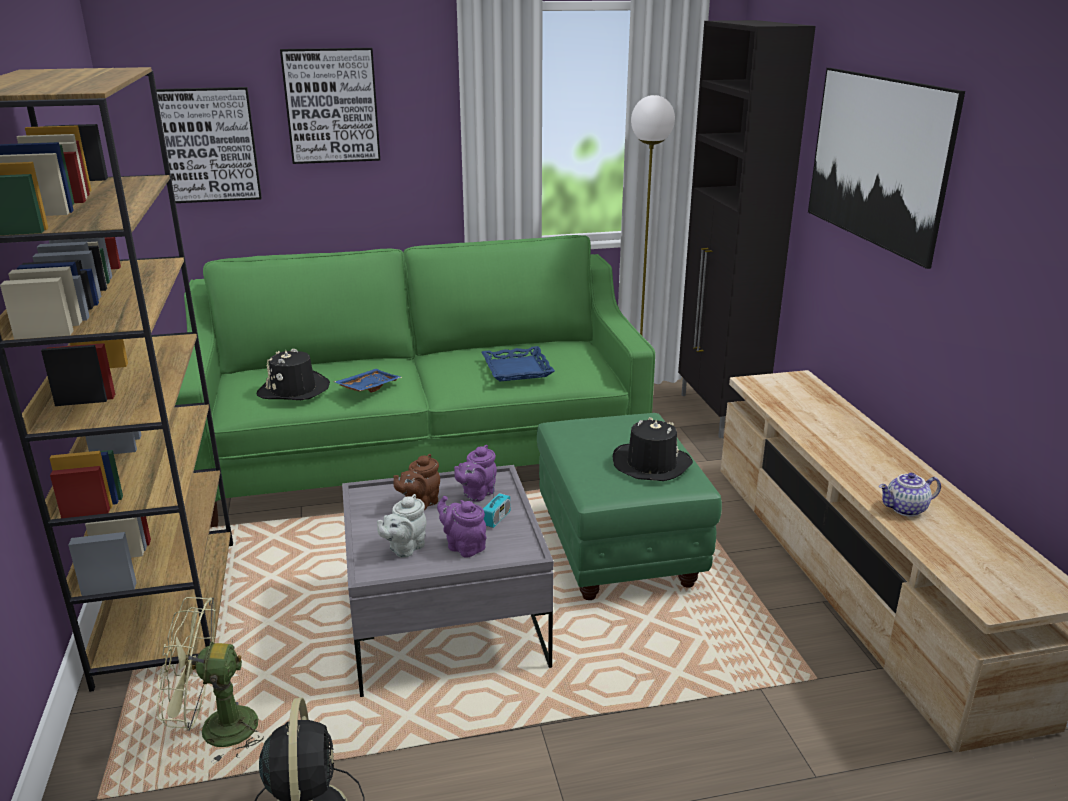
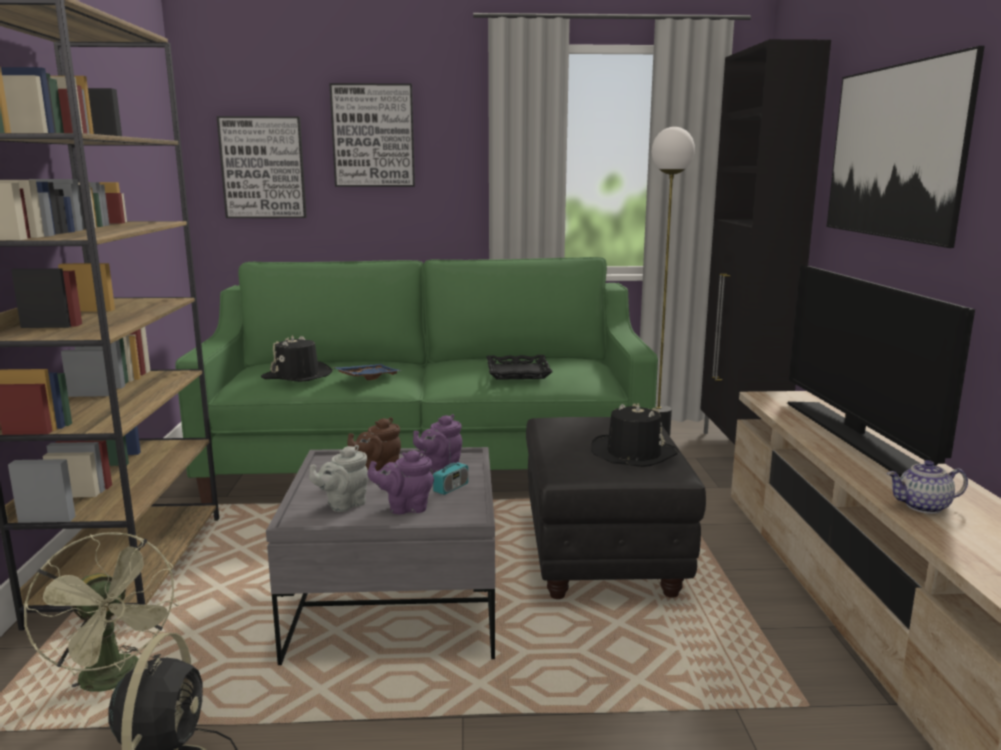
camera: 10 degrees right, 10 degrees down
(216, 731) = (117, 680): green fan -> green fan turned 135 degrees counterclockwise
(463, 546) = (405, 508): purple teapot -> purple teapot turned 60 degrees counterclockwise
(517, 369) = (518, 372): blue tray -> black tray
(616, 550) = (600, 557): green ottoman -> black ottoman
(841, 430) = (855, 437): none -> television

